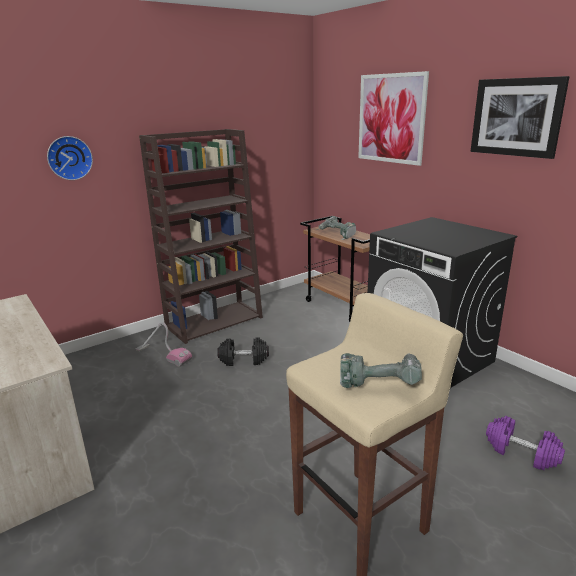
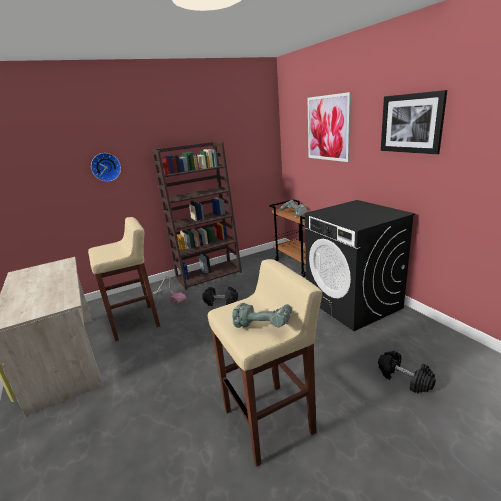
camera: 10 degrees right, 0 degrees up
(120, 393) = (135, 322): none -> beige stool
(521, 453) = (404, 379): purple dumbbell -> black dumbbell

